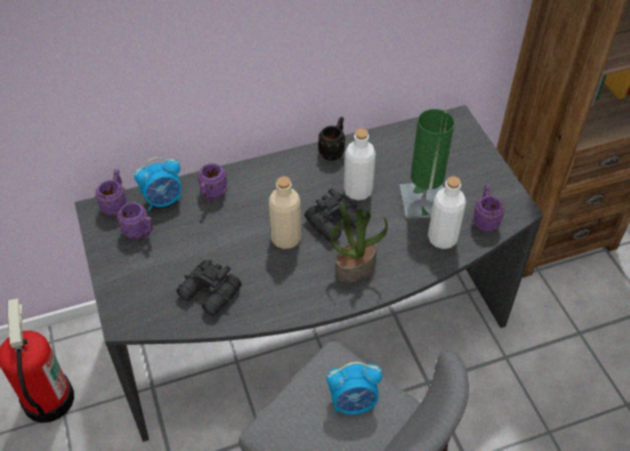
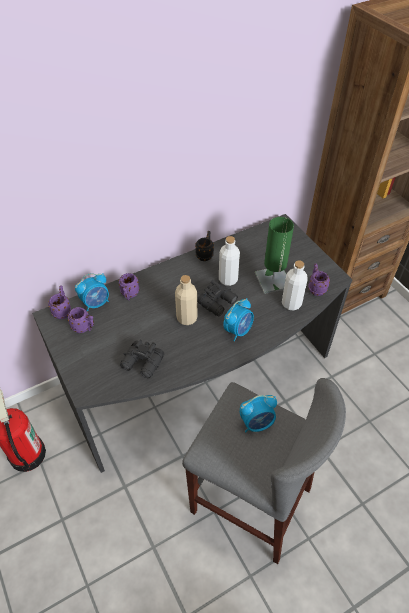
camera: 10 degrees left, 0 degrees up
(355, 267) = (238, 330): potted plant -> alarm clock

